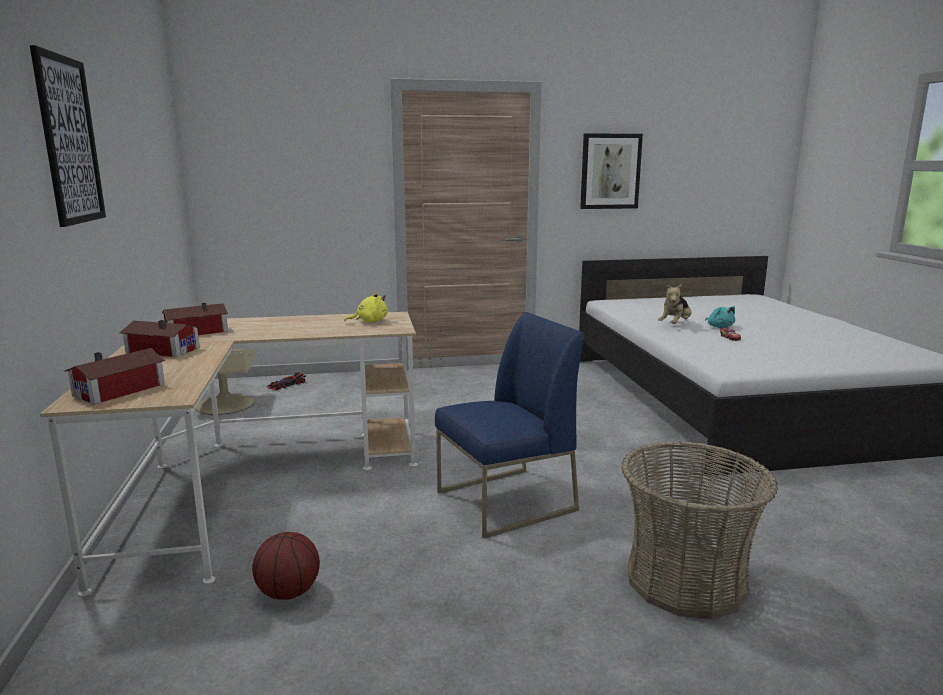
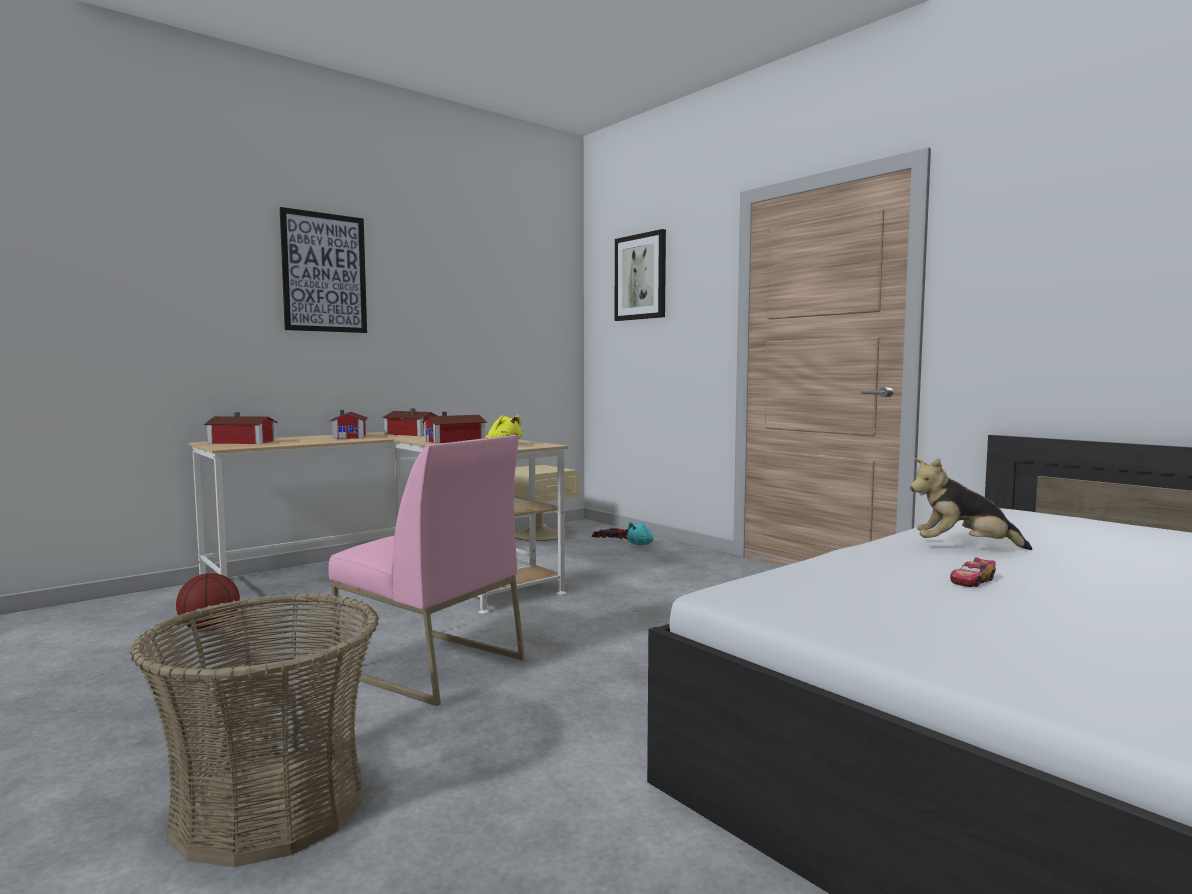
camera: 60 degrees right, 10 degrees down
(304, 327) = (457, 440): none -> toy house
(505, 502) = (429, 666): blue chair -> pink chair
(610, 171) = (1058, 274): picture -> picture (641, 277)
(719, 327) = (1043, 571): turquoise plush toy -> turquoise plush toy (641, 544)

